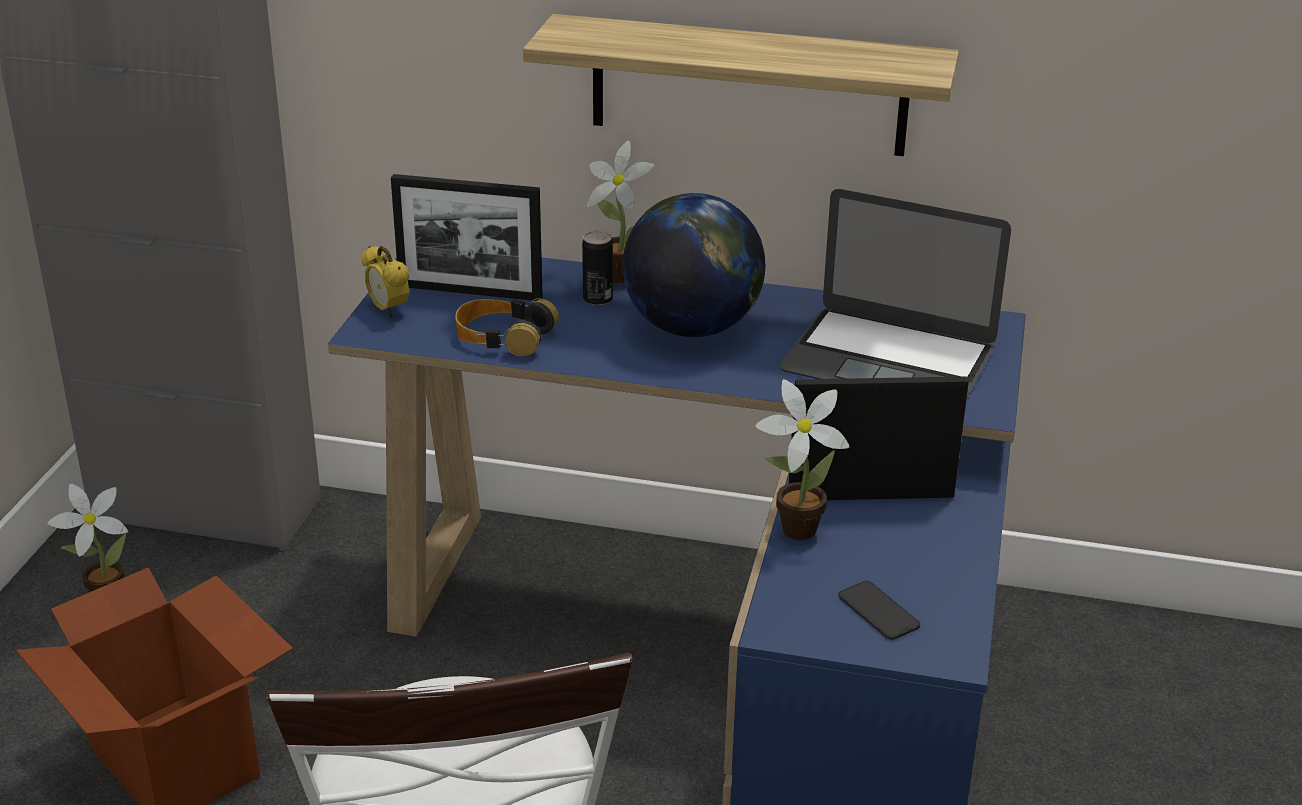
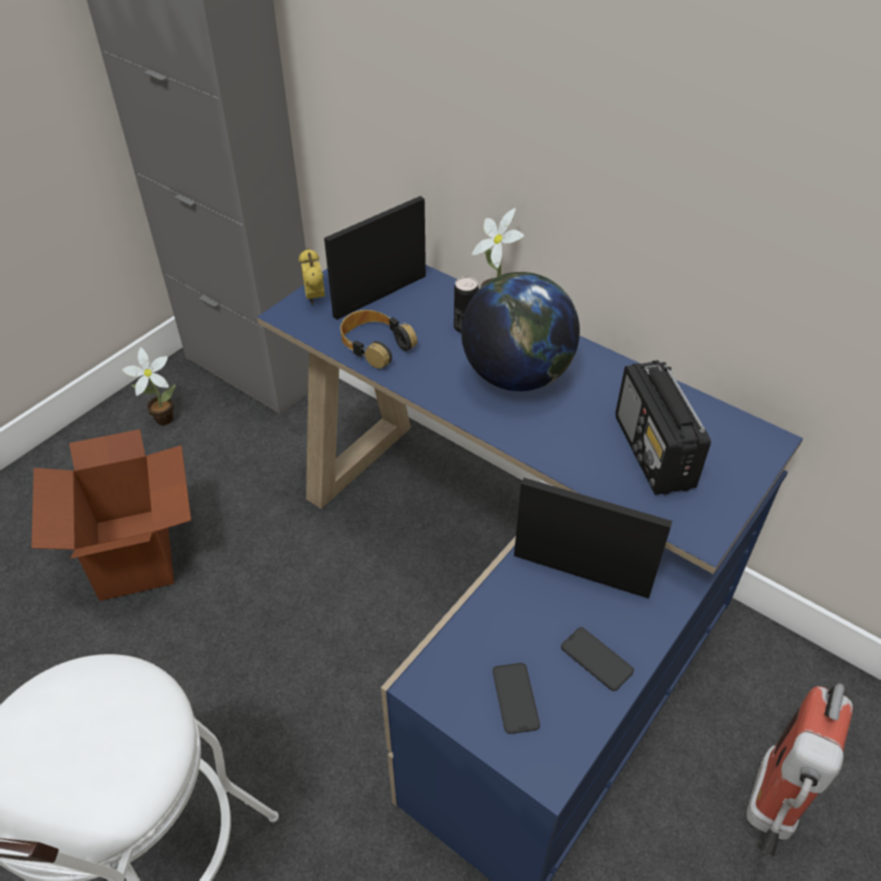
camera: 25 degrees right, 15 degrees up
(470, 292) = (380, 296): picture frame -> picture frame turned 105 degrees clockwise
(748, 85) = (611, 187): shelf -> none
(792, 530) = (498, 587): potted plant -> none
(888, 358) = (653, 453): laptop -> radio
(937, 558) = (596, 659): none -> phone
(1140, 765) = (769, 814): none -> fire extinguisher

